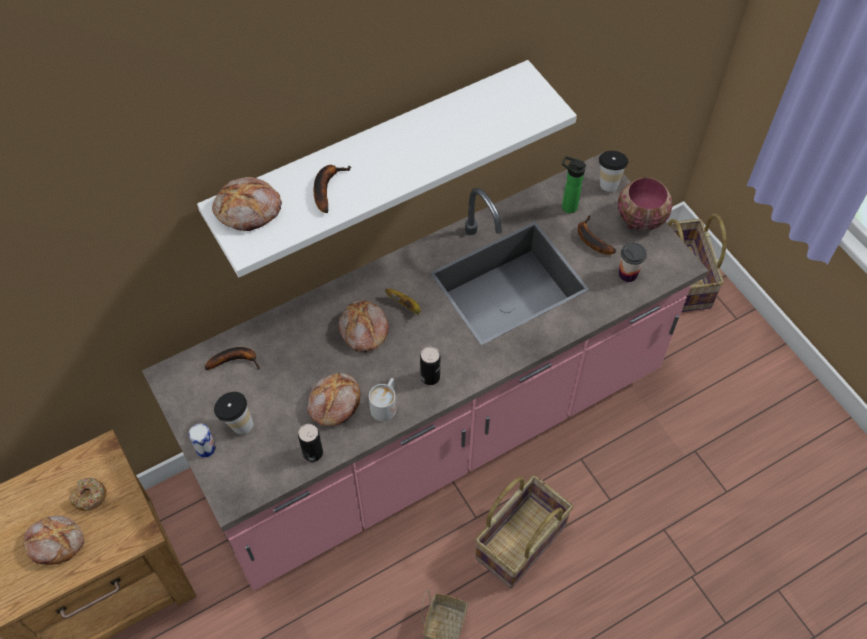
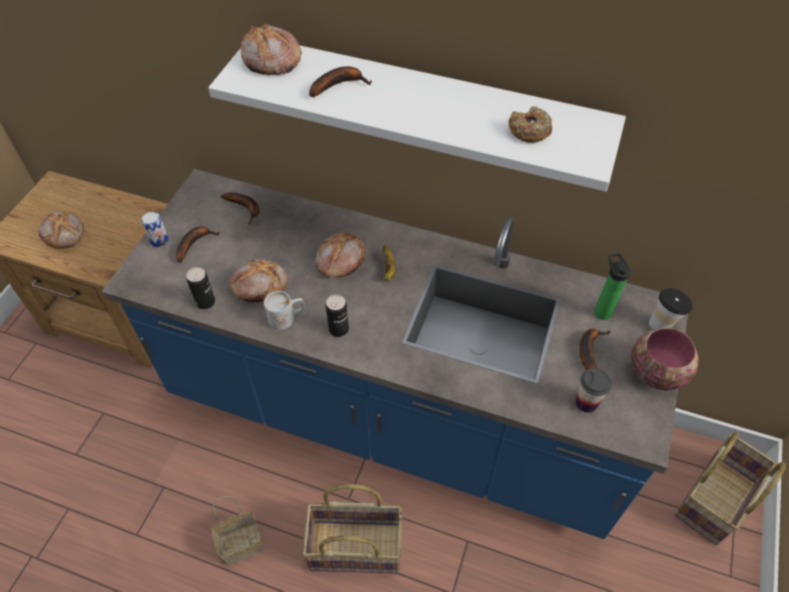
camera: 50 degrees right, 5 degrees down
(89, 497) = (109, 227): donut -> donut (529, 131)
(237, 423) = (194, 243): cup -> banana
(433, 429) = (394, 415): pink counter -> blue counter

